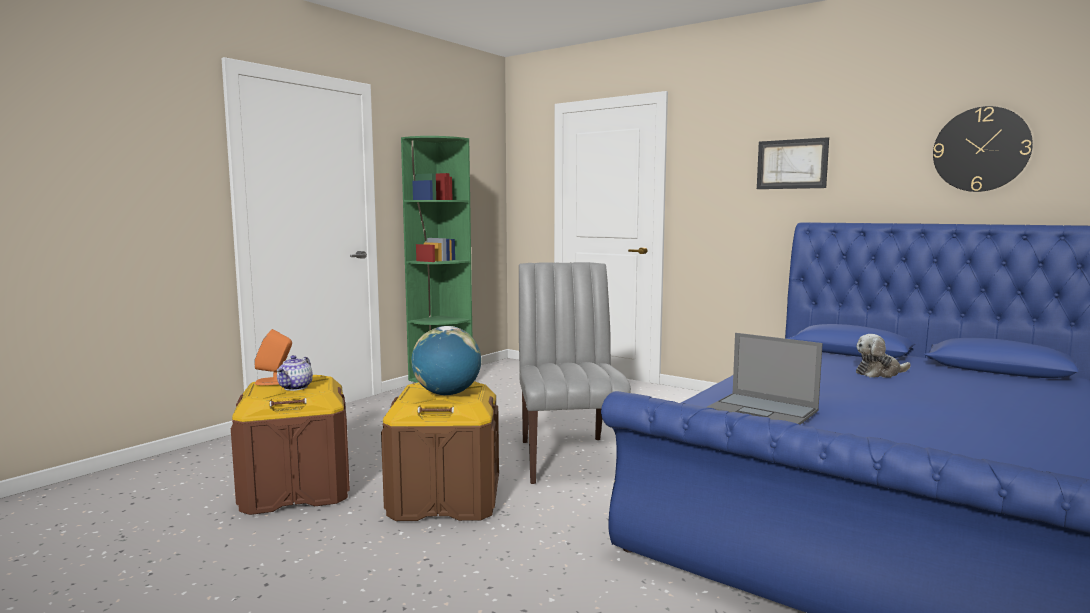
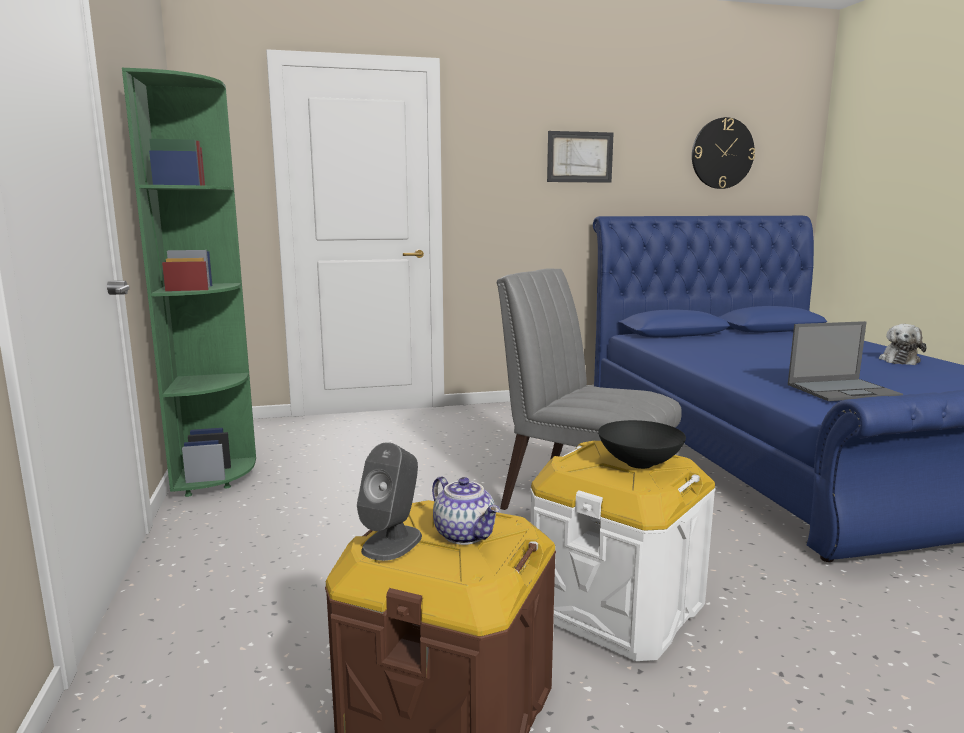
camera: 50 degrees left, 5 degrees up
(274, 381) = (392, 542): orange speaker -> grey speaker
(444, 499) = (616, 607): brown storage box -> white storage box
(447, 394) = (638, 463): globe -> black bowl
(879, 373) = (748, 346): plush toy -> plush toy (899, 360)

